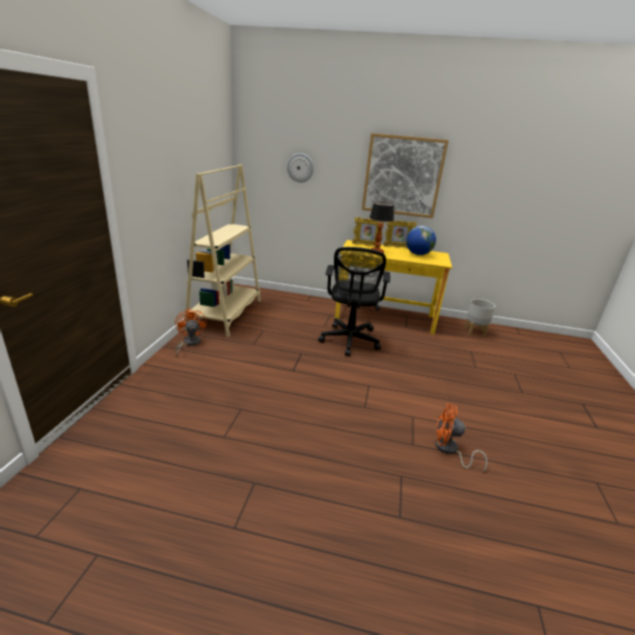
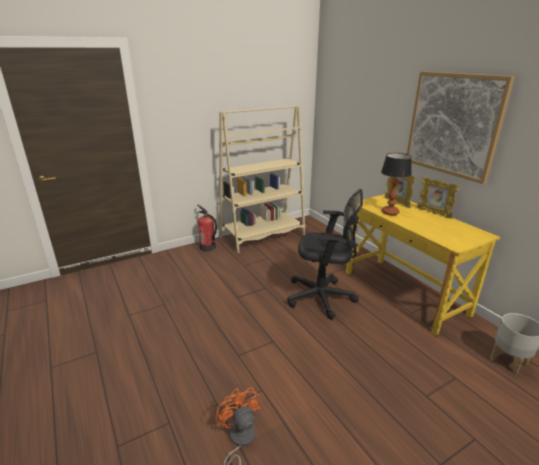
camera: 50 degrees right, 0 degrees up
(189, 343) = (208, 247): orange fan -> fire extinguisher
(300, 167) = (359, 110): wall clock -> none
(349, 341) = (323, 297): black office chair -> black office chair turned 135 degrees counterclockwise
(418, 254) = (444, 227): globe -> none

